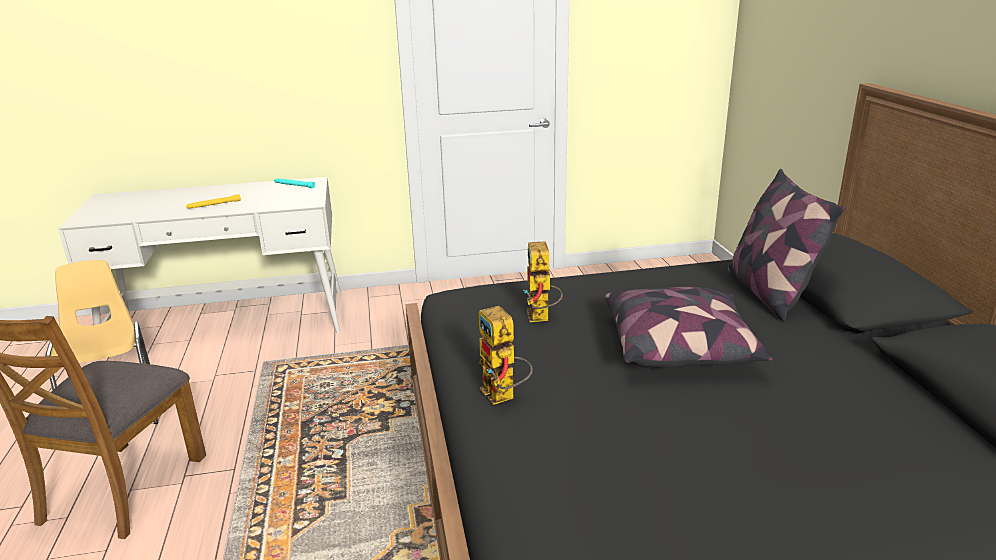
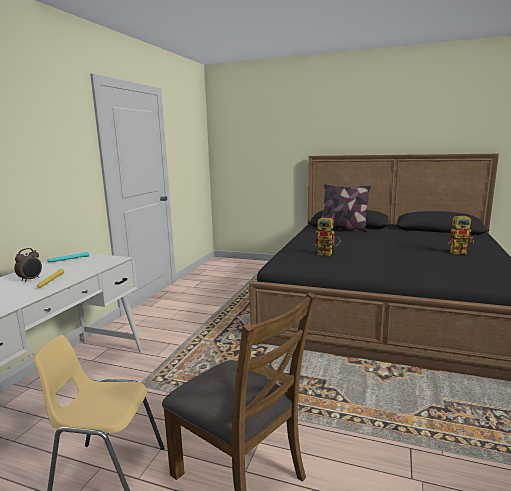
camera: 60 degrees left, 10 degrees down
(215, 197) = (31, 279): none -> alarm clock
(504, 397) = (390, 269): toy robot -> toy robot (461, 252)
(680, 348) = (374, 244): pillow -> none

